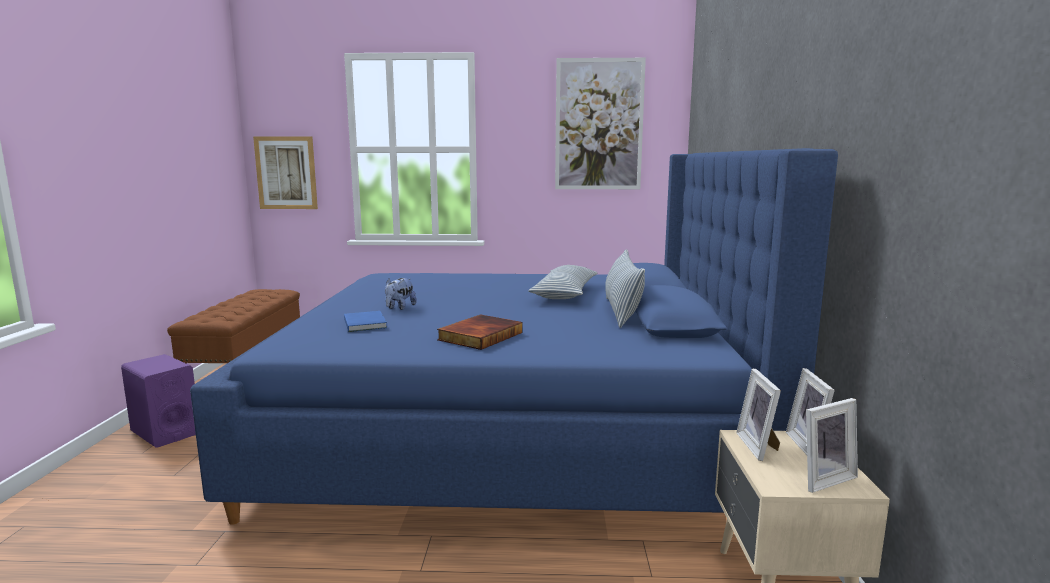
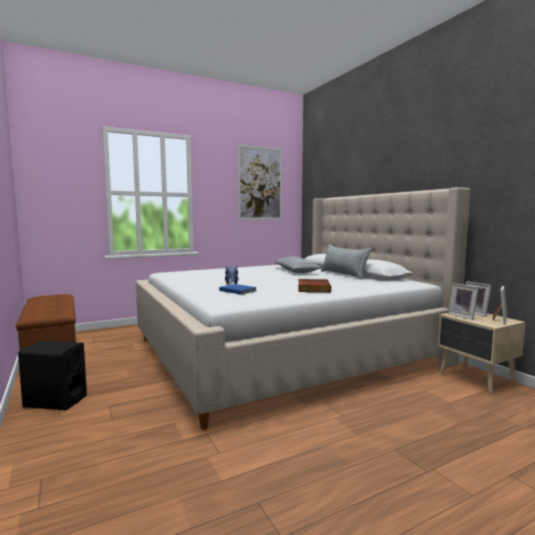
camera: 30 degrees left, 5 degrees down
(165, 432) = (55, 401): purple speaker -> black speaker
(286, 173) = (53, 208): picture -> none
(514, 428) = (285, 351): blue bed -> beige bed

